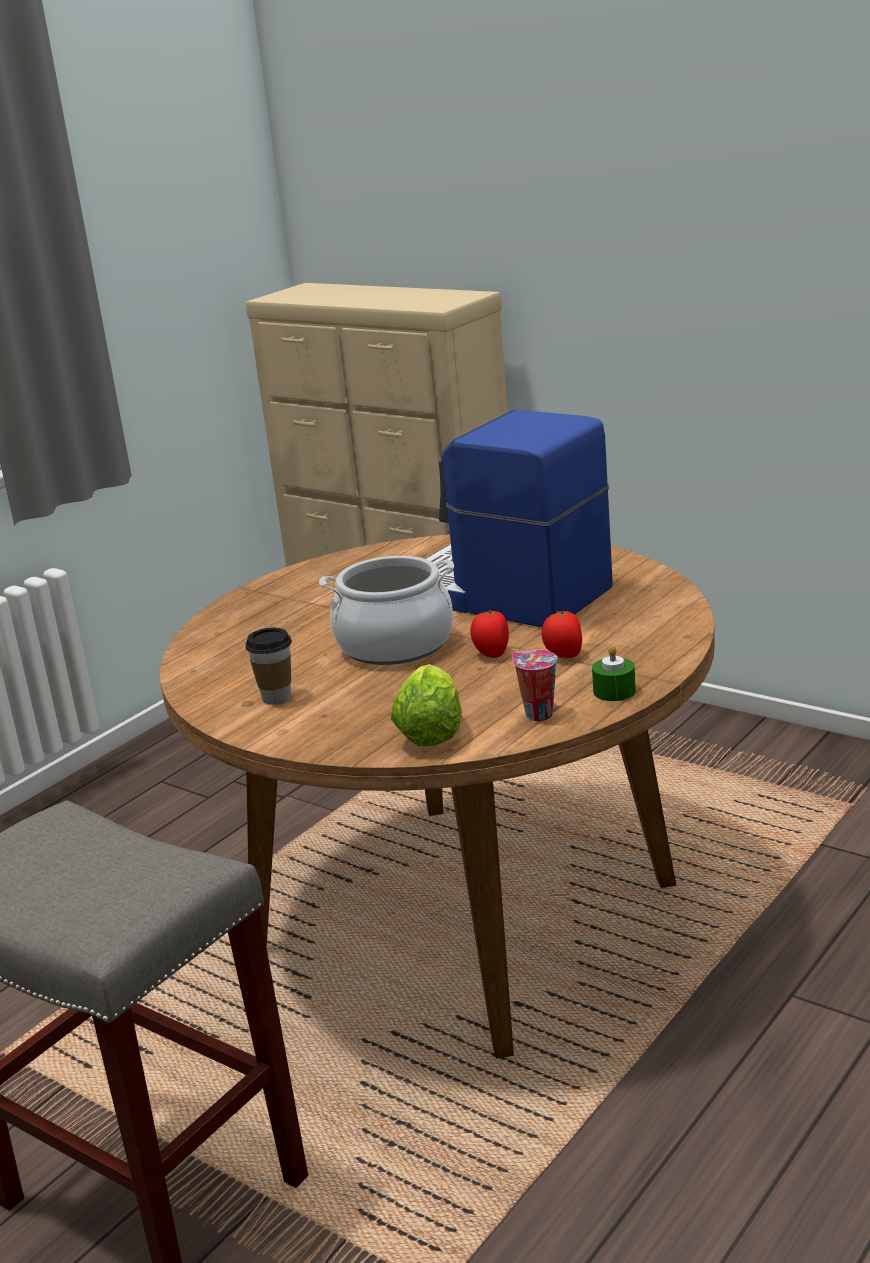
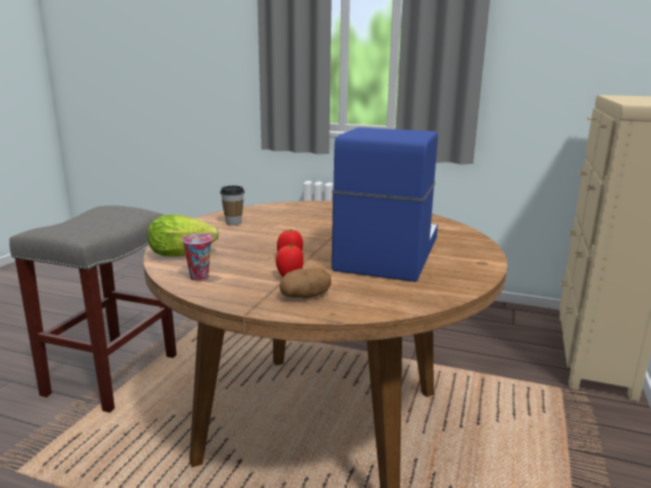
camera: 70 degrees right, 5 degrees down
(394, 644) = (302, 236): cooking pot -> none
(614, 691) = (231, 295): green candle -> none
(634, 648) = (305, 296): none -> potato

